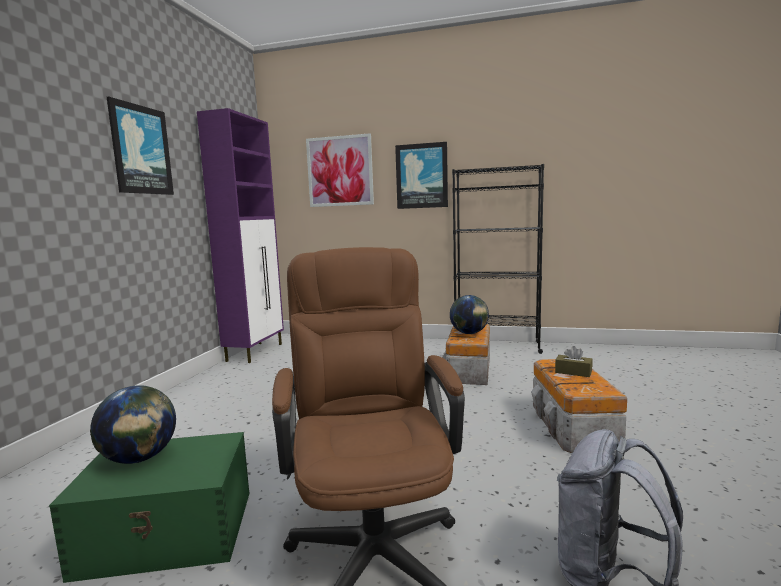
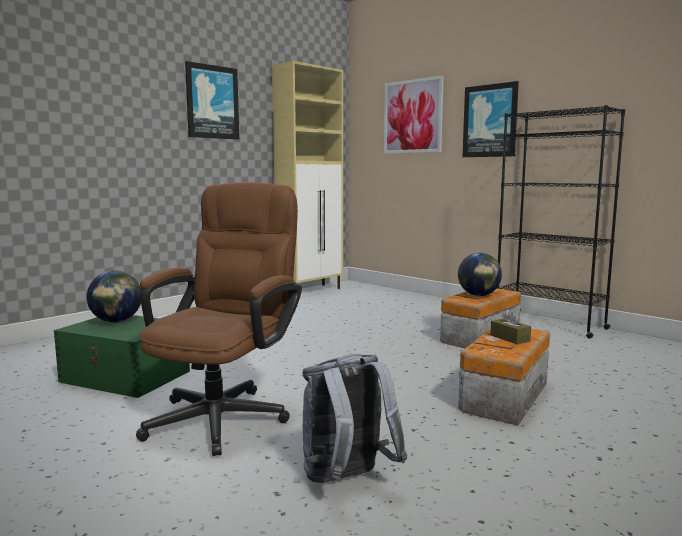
camera: 30 degrees right, 0 degrees up
(256, 352) = (311, 291): purple cabinet -> beige cabinet

